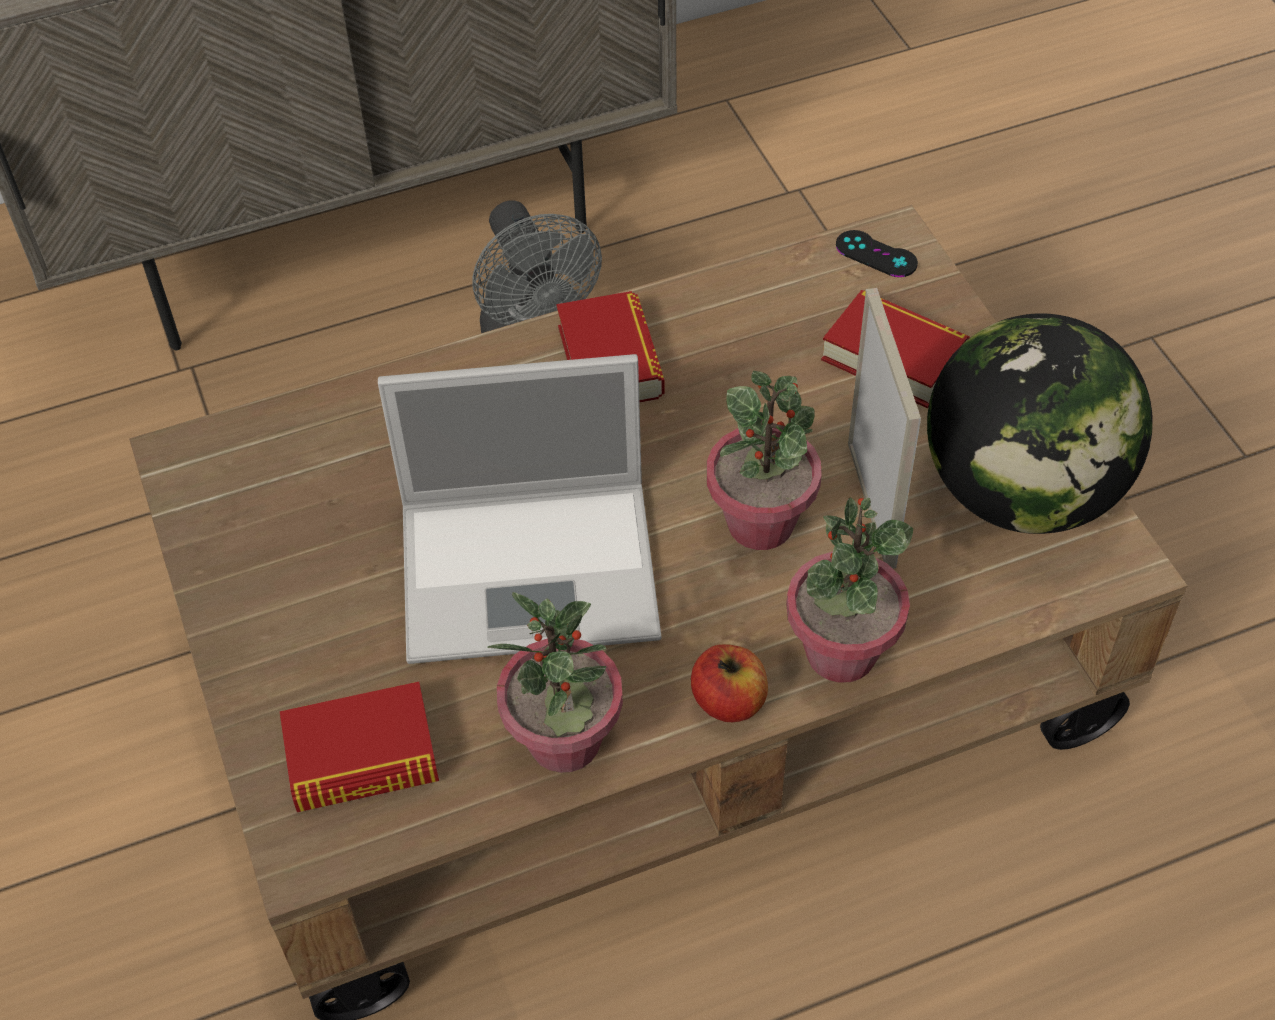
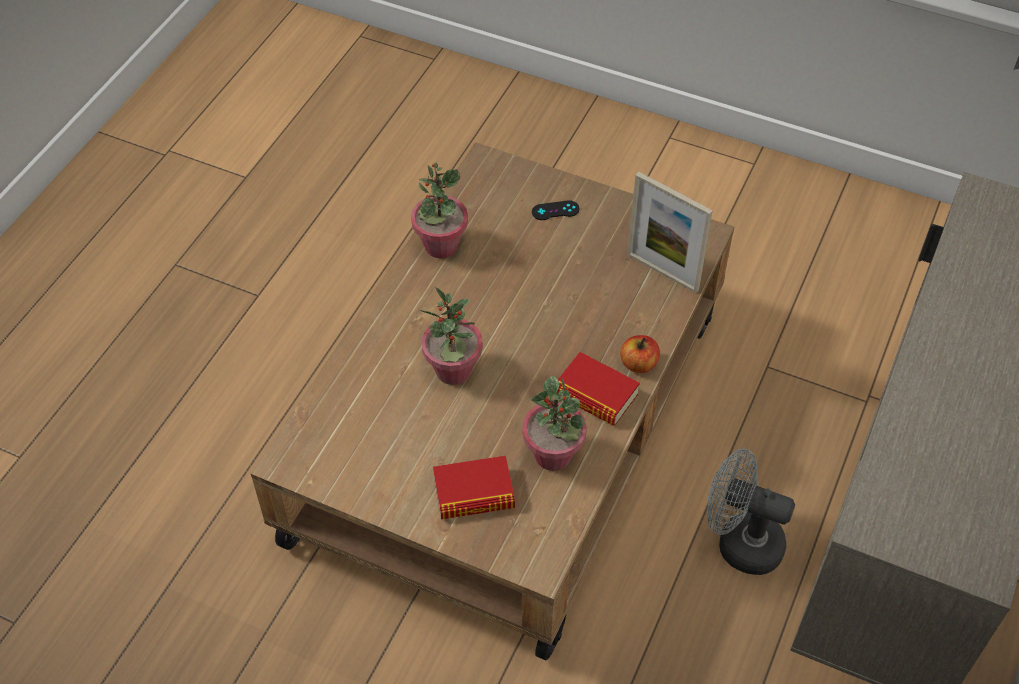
camera: 135 degrees right, 0 degrees up
(362, 757) = (503, 195): book -> none
(534, 569) = (520, 290): laptop -> none
(729, 701) = (397, 297): apple -> apple (638, 364)
(840, 652) = (371, 343): potted plant -> potted plant (553, 455)
(871, 504) = (416, 412): picture frame -> picture frame (662, 272)
(876, 254) = (539, 549): black game controller -> black game controller (555, 210)
(1021, 491) = (356, 465): globe -> none

